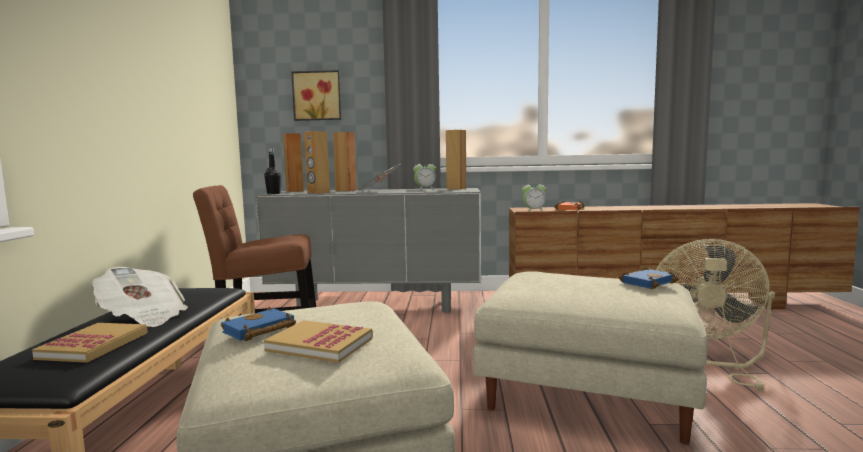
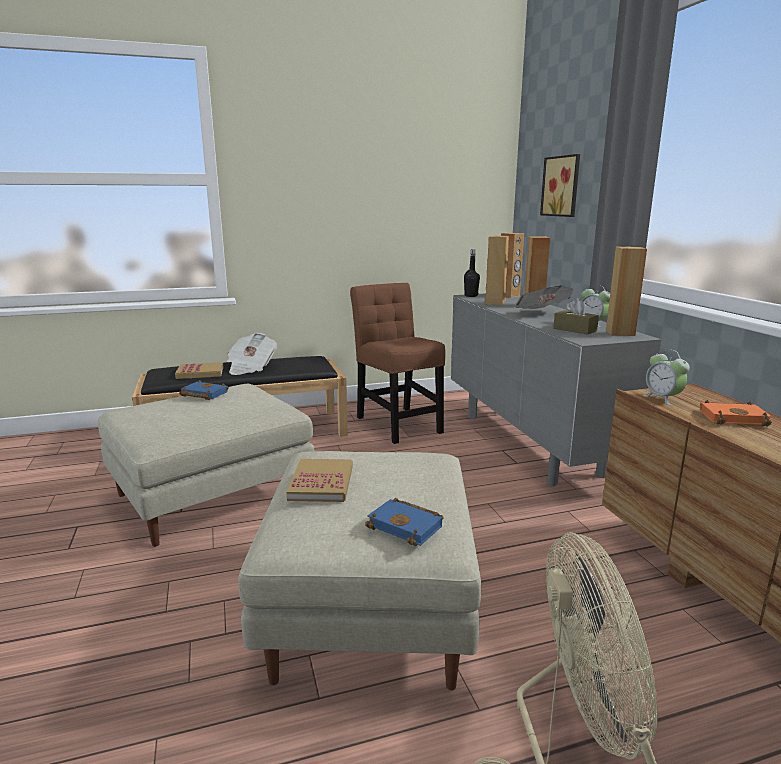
camera: 70 degrees right, 10 degrees up
(320, 344) = (174, 413): book -> book (321, 483)
(437, 190) = (575, 330): none -> brown tissue box

